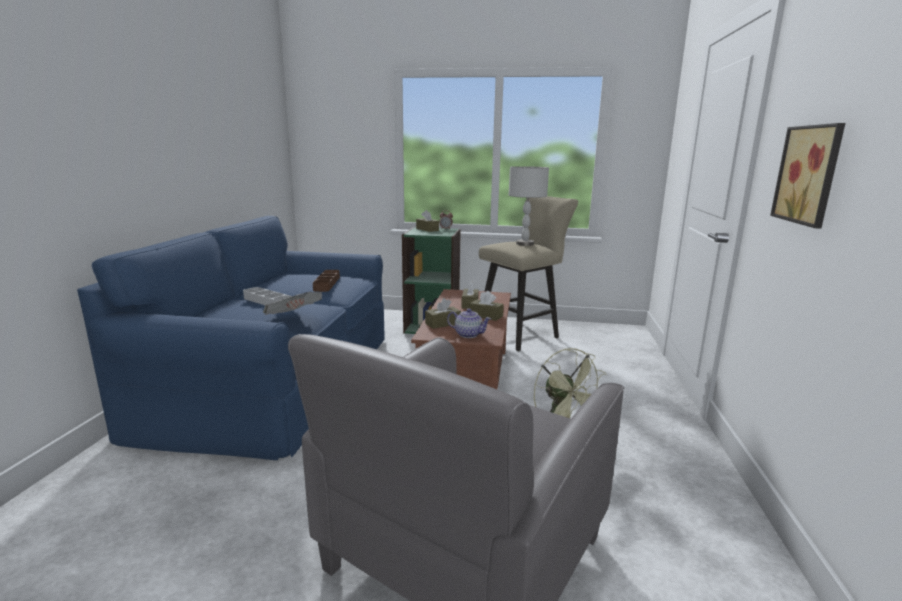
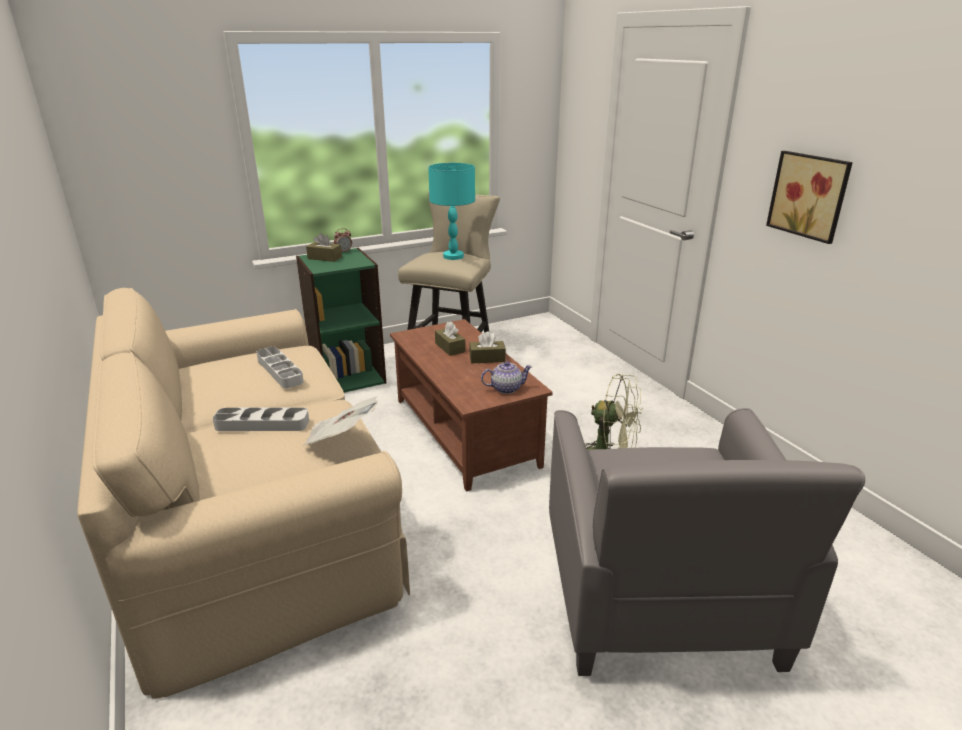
camera: 35 degrees left, 10 degrees up
(278, 379) = (253, 514): blue sofa -> beige sofa
(327, 283) = (280, 371): brown tray -> grey tray
(442, 323) = (462, 383): brown tissue box -> none
(524, 244) = (453, 256): grey table lamp -> turquoise table lamp

